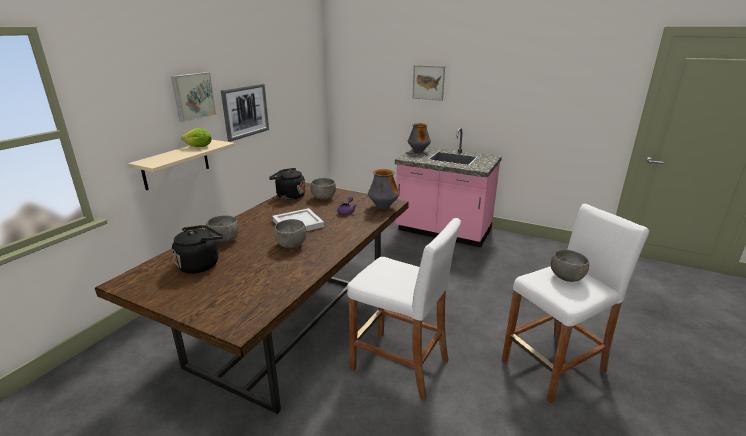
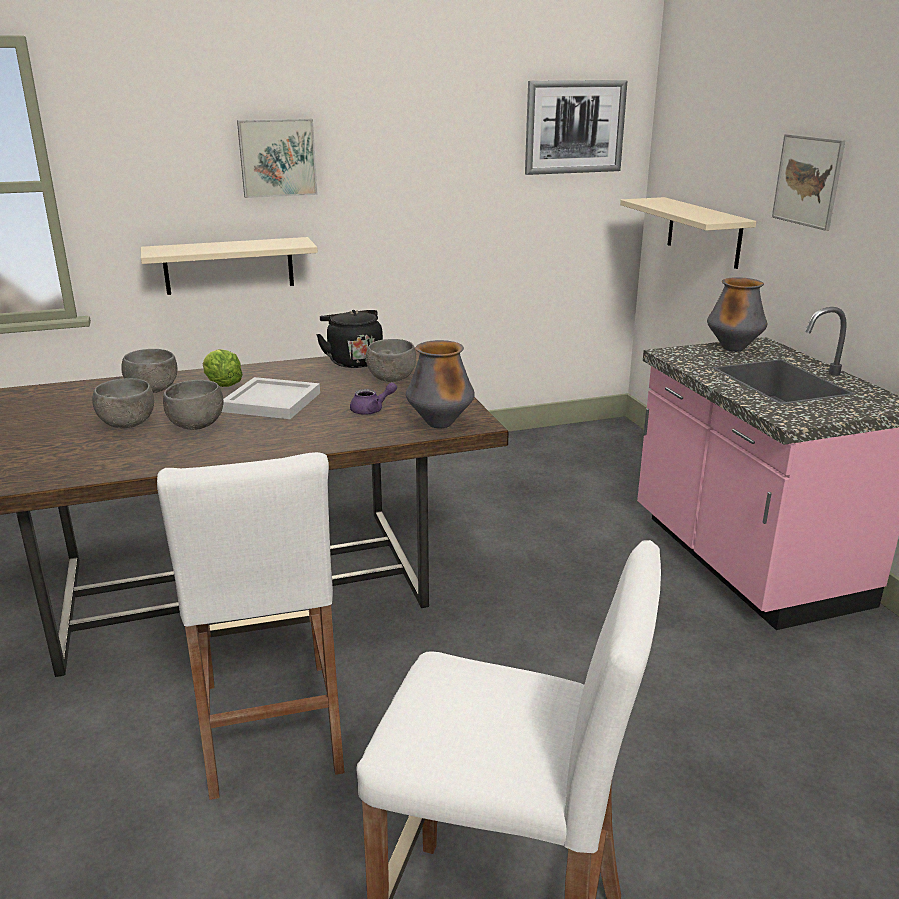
camera: 45 degrees right, 0 degrees up
(199, 147) = (260, 243): lettuce -> lettuce (222, 385)
(201, 264) = (71, 408): black kettle -> none
(245, 111) = (395, 198): picture -> picture (574, 127)
(371, 108) = (704, 232): none -> beige shelf
(567, 278) = (495, 707): grey bowl -> grey bowl (126, 424)

